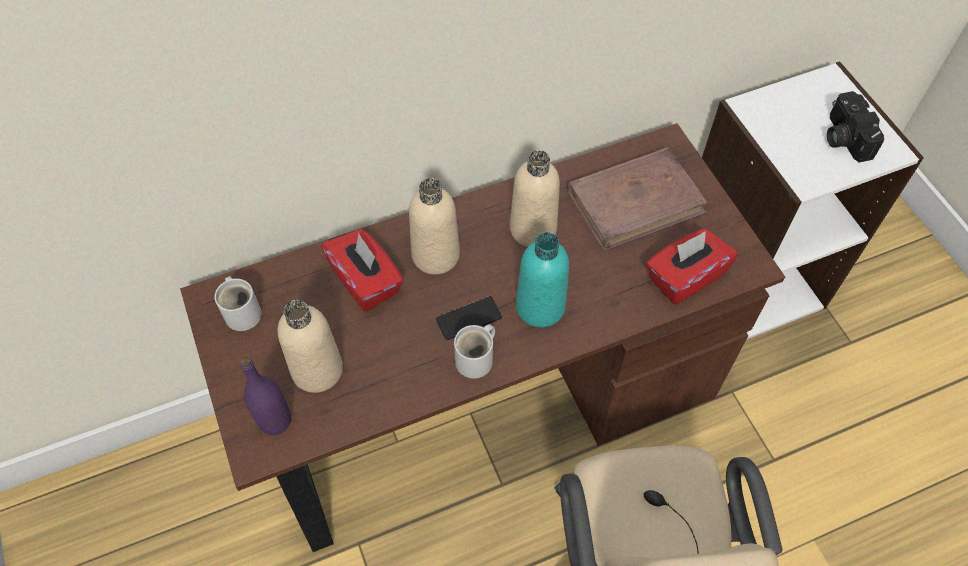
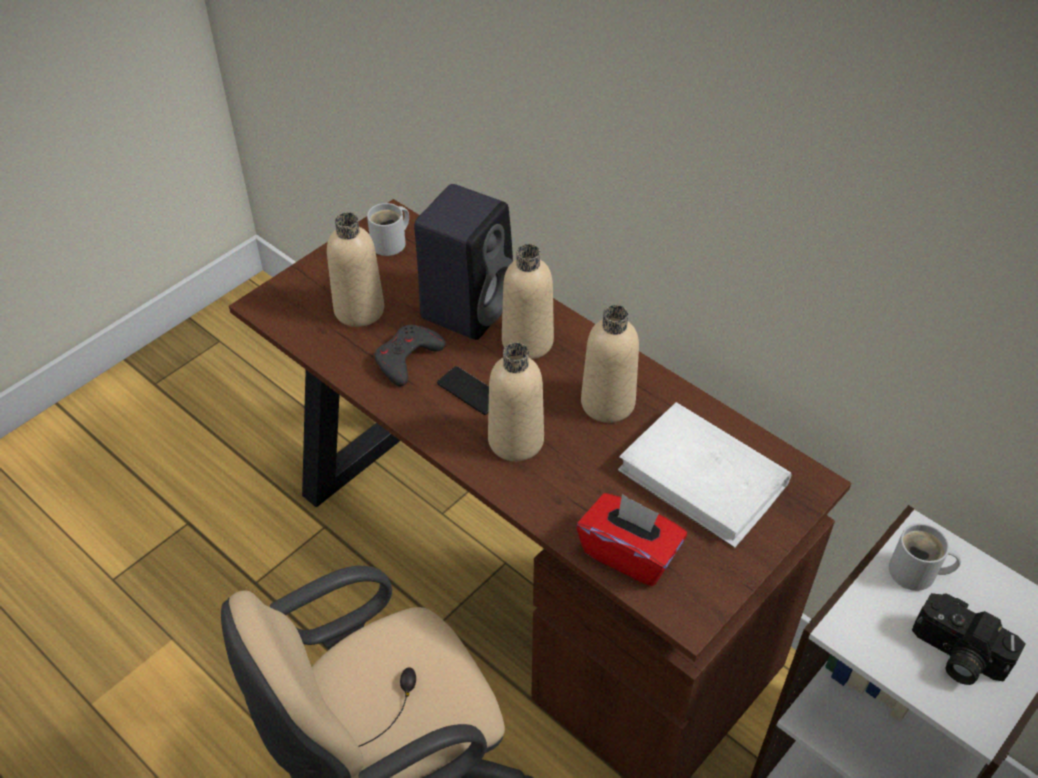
camera: 65 degrees right, 10 degrees down
(275, 421) = (298, 304): purple bottle -> none
(366, 281) = (468, 306): red tissue box -> black speaker
(403, 352) = (407, 358): none -> grey game controller
(477, 359) = (428, 413): white mug -> white mug (916, 573)
(540, 306) = (516, 440): turquoise bottle -> beige bottle
(635, 202) = (703, 478): brown book -> white book
(843, 137) = (956, 655): camera -> camera turned 105 degrees counterclockwise

